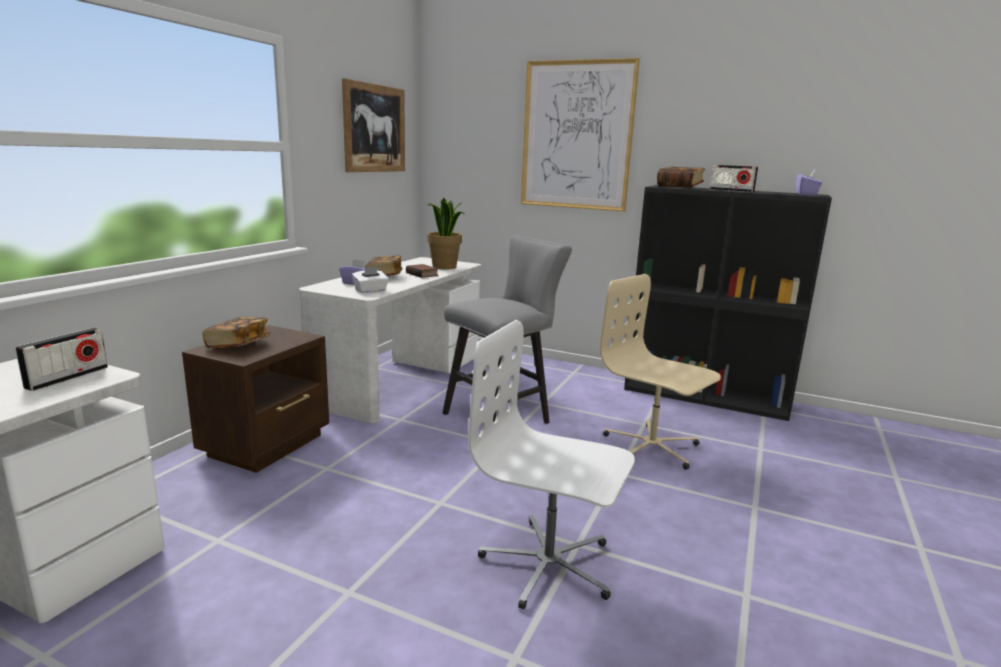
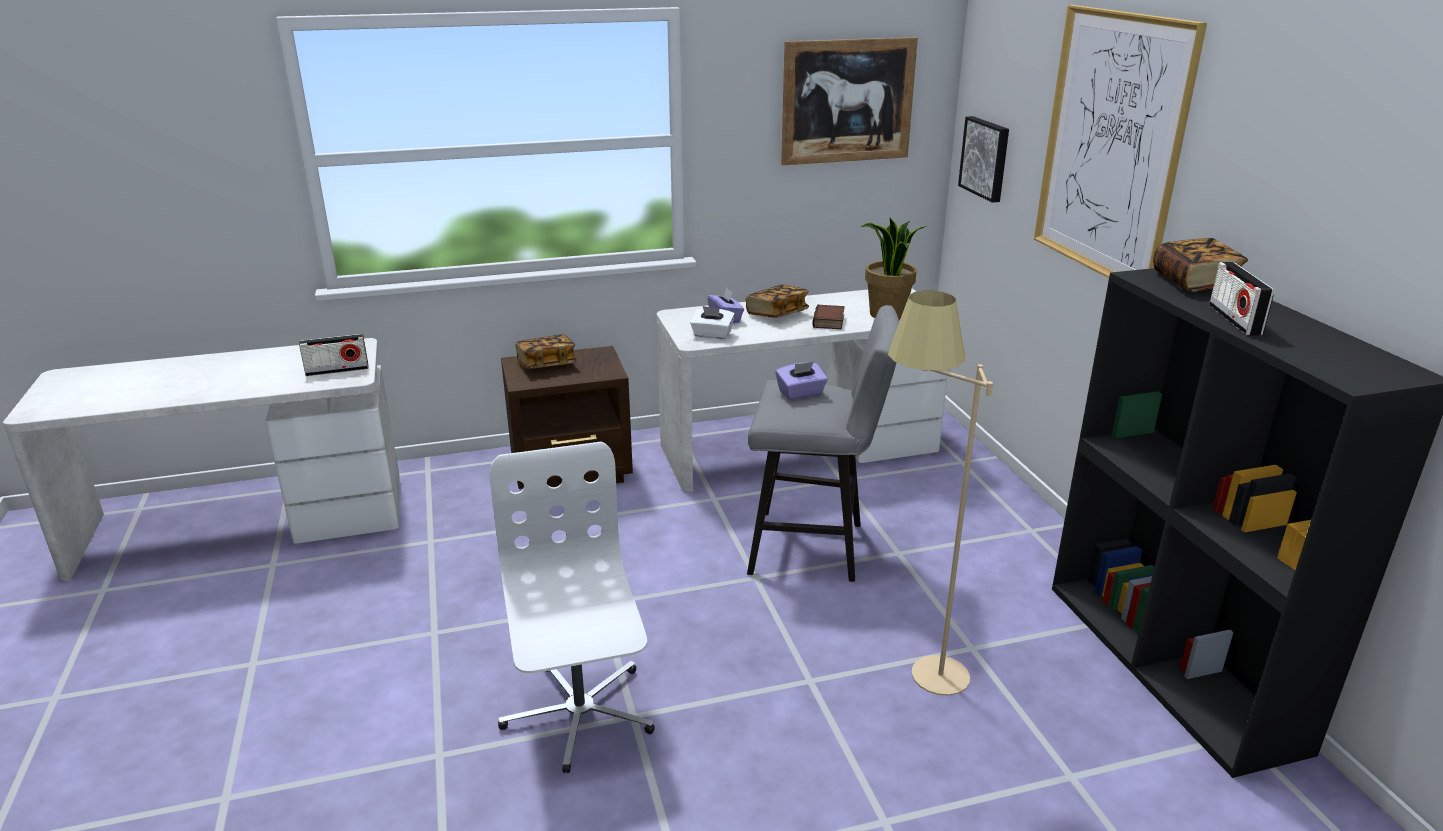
camera: 50 degrees right, 10 degrees up
(459, 166) = (986, 158): none -> picture
(651, 447) = (915, 679): beige office chair -> beige floor lamp
(806, 194) = (1361, 370): purple tissue box -> purple tissue box (801, 393)

